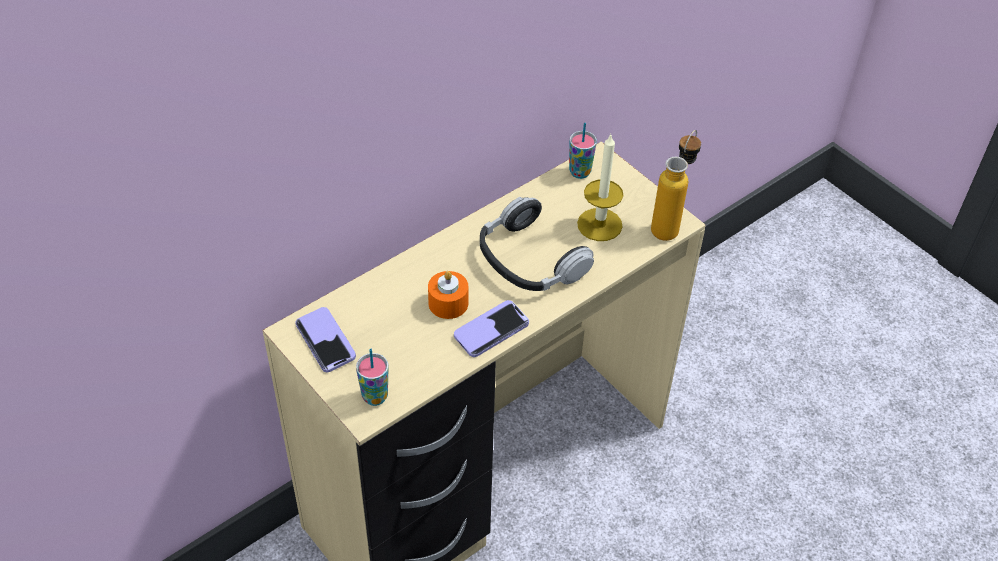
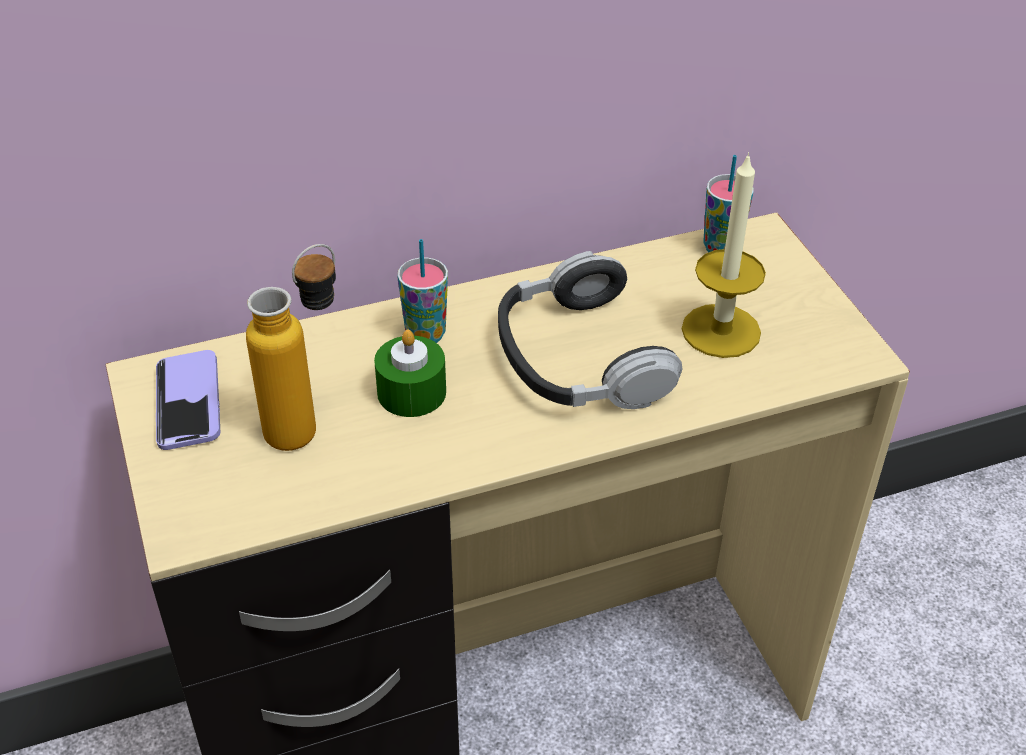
camera: 20 degrees right, 5 degrees down
(375, 397) = (215, 507): cup -> cup (425, 335)
(448, 303) = (411, 392): orange candle -> green candle
(491, 330) = (461, 450): phone -> none
(670, 224) = (844, 357): bottle -> bottle (309, 424)

